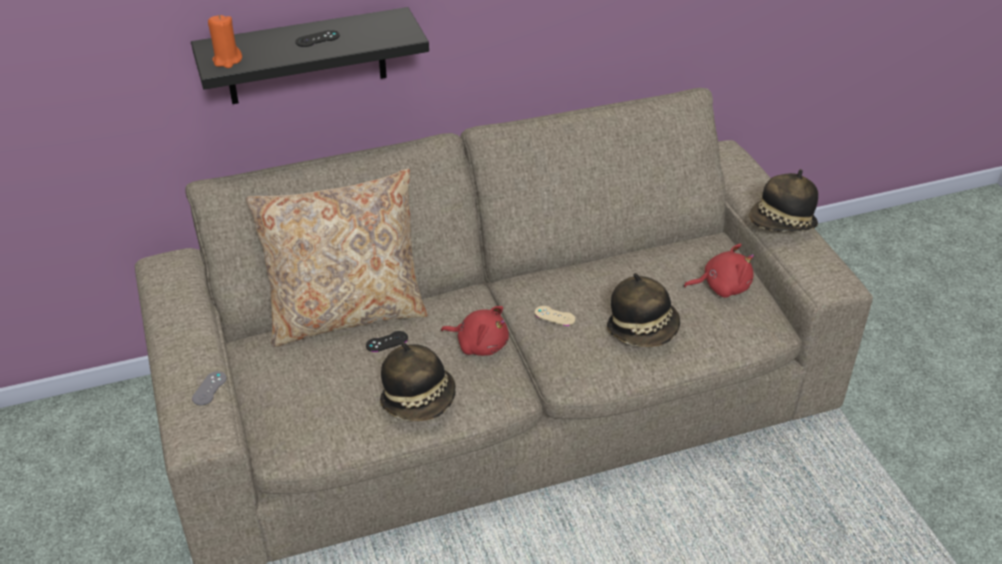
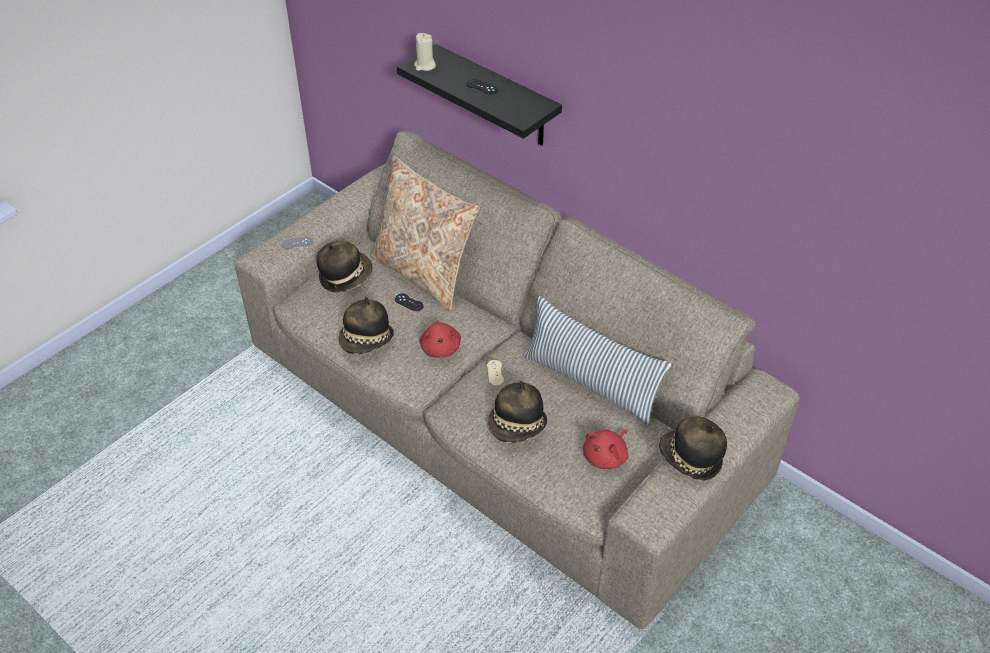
camera: 60 degrees right, 5 degrees up
(227, 60) = (425, 66): orange candle -> beige candle
(289, 379) = (345, 276): none -> hat
(617, 259) = (591, 383): none -> pillow
(722, 287) = (606, 457): red plush toy -> red plush toy turned 75 degrees clockwise

